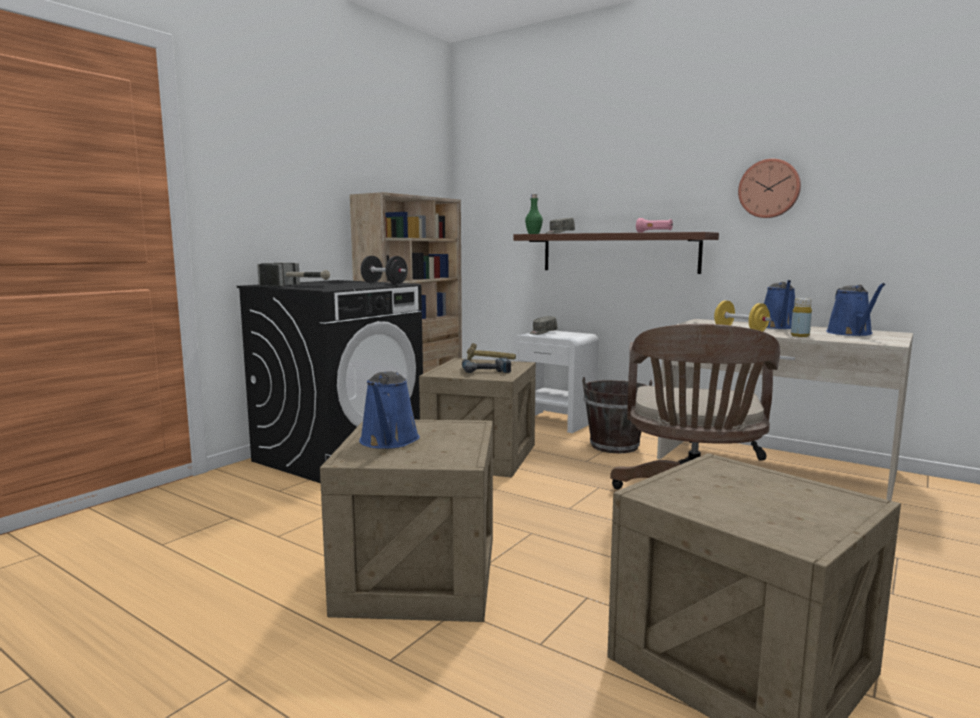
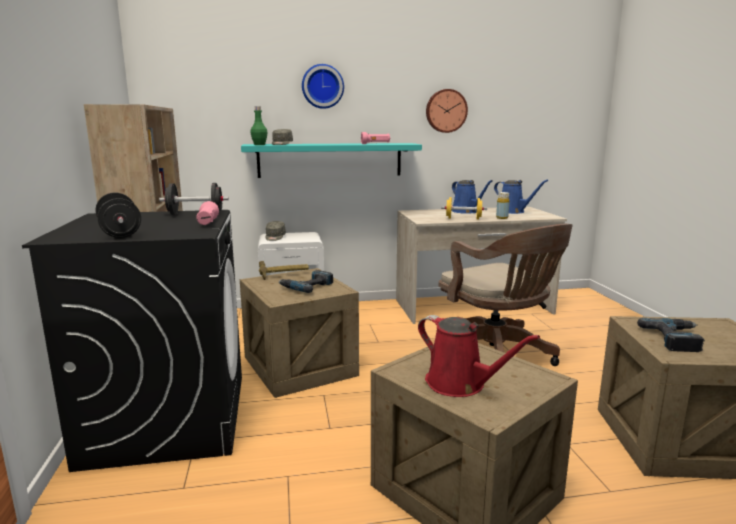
camera: 45 degrees left, 5 degrees up
(297, 285) = (120, 232): hammer -> black dumbbell
(362, 286) = (207, 223): none -> pink flashlight
(388, 441) = (460, 384): blue watering can -> red watering can
(614, 169) = (322, 86): none -> wall clock
(614, 446) = (371, 322): brown bucket -> none
(618, 252) = (330, 160): brown shelf -> turquoise shelf
(715, 488) = (676, 339): none -> power drill

